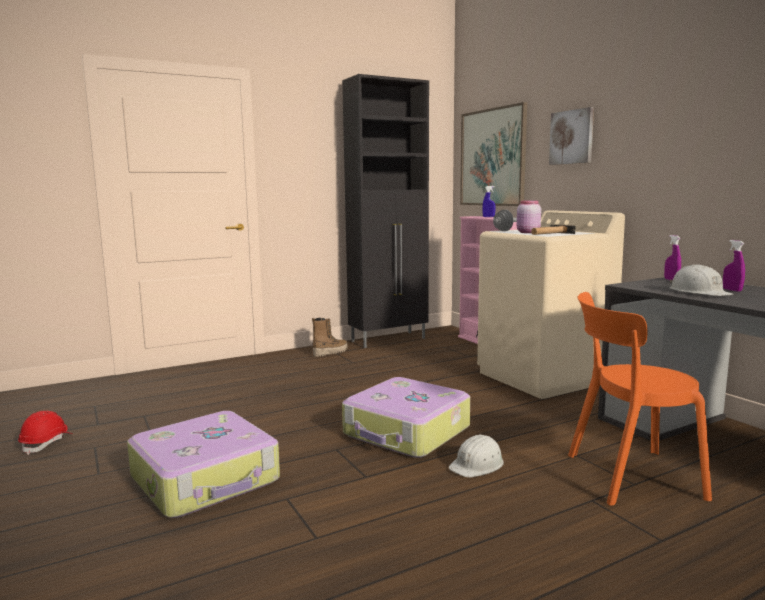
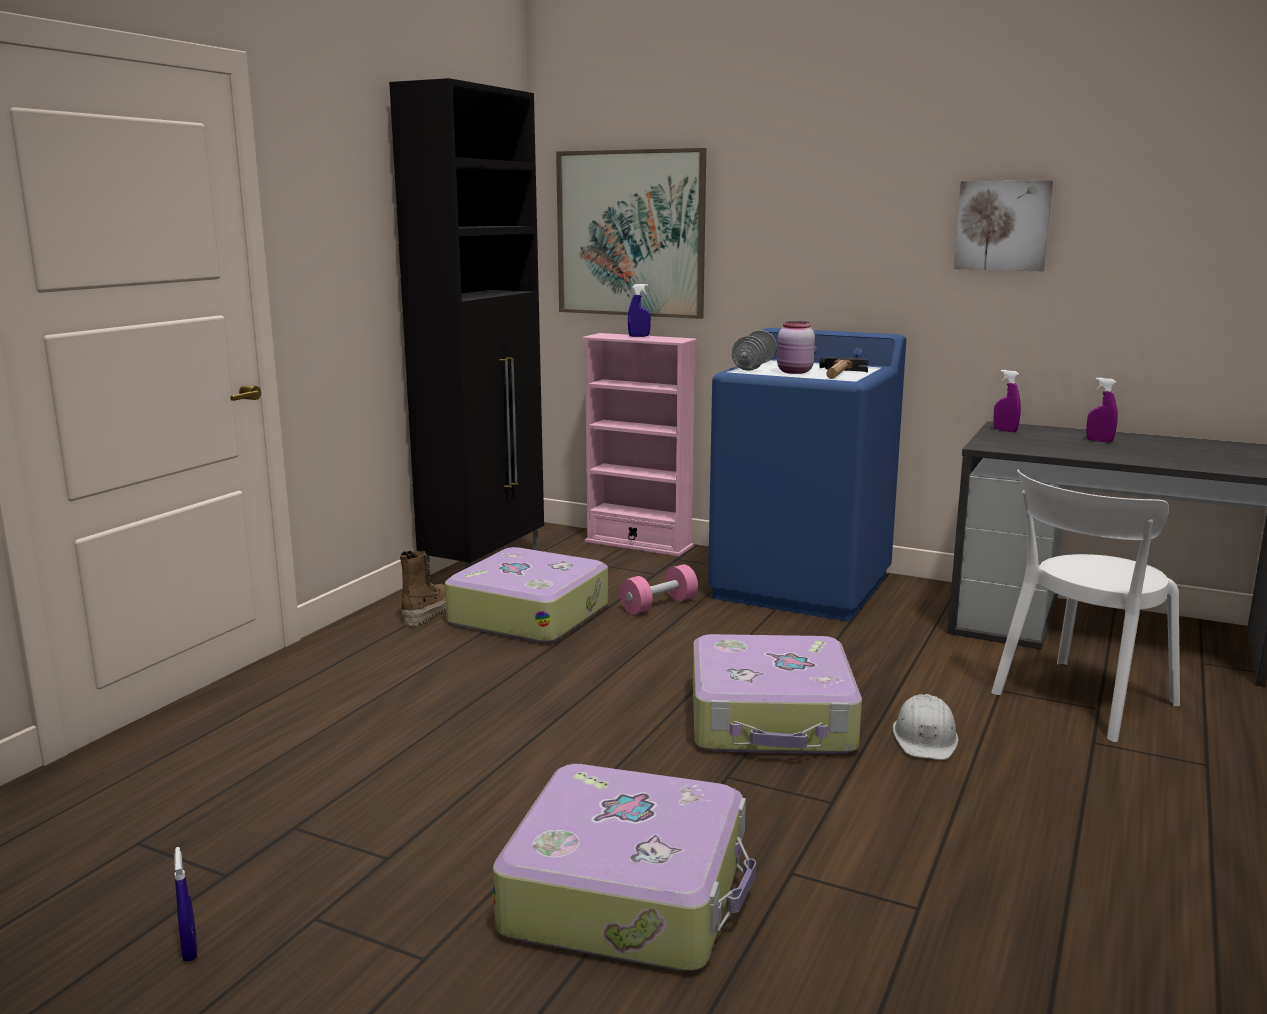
camera: 35 degrees left, 5 degrees up
(47, 443) = (190, 950): red hard hat -> blue spray bottle
(374, 361) = (529, 614): none -> suitcase
(444, 370) = (658, 605): none -> pink dumbbell
(544, 377) = (802, 587): beige washing machine -> blue washing machine
(572, 137) = (800, 214): picture -> picture (1002, 225)
(627, 476) = (1079, 701): orange chair -> white chair
(698, 292) = (1081, 449): white hard hat -> none

